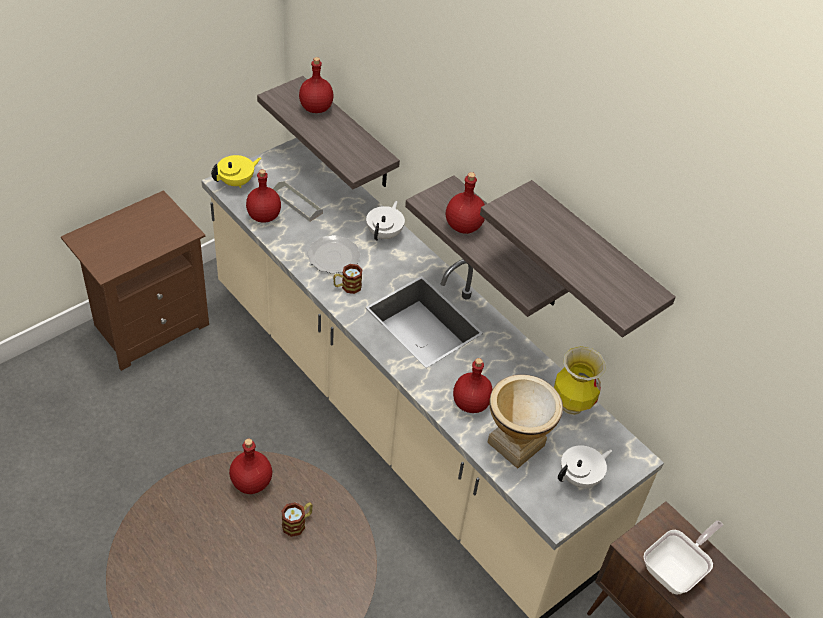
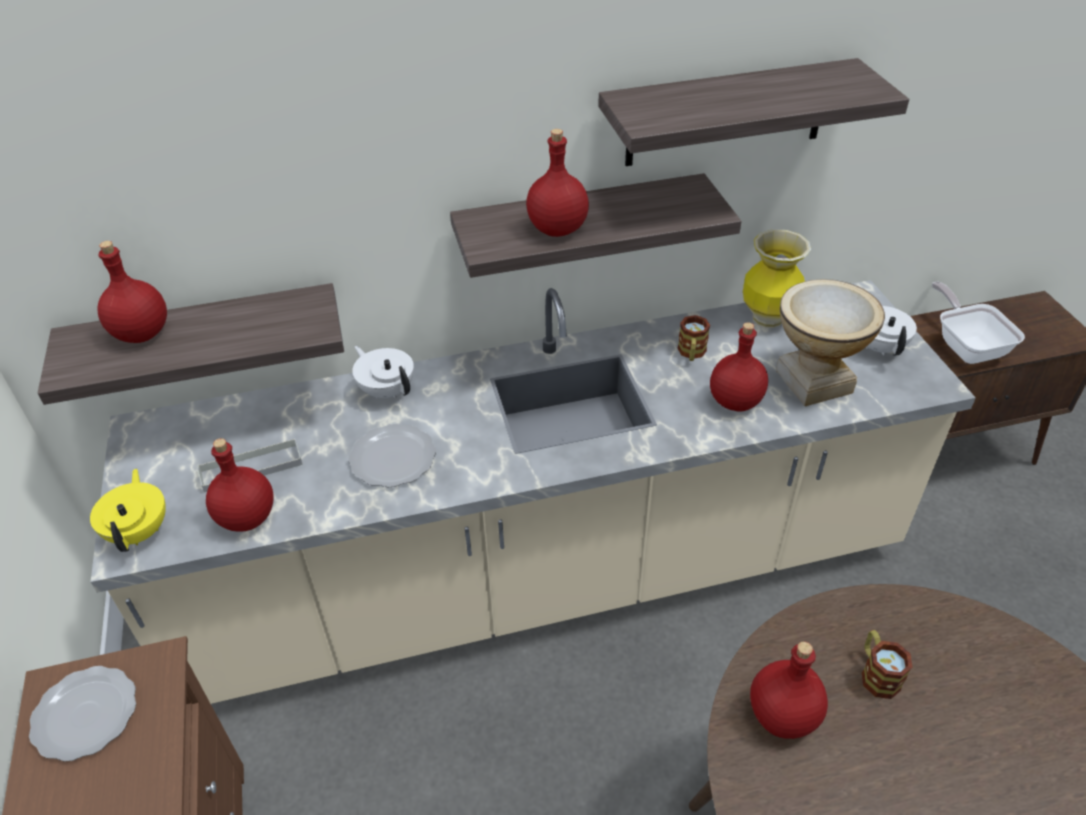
camera: 60 degrees left, 5 degrees down
(150, 220) = (84, 715): none -> plate
(347, 287) = (463, 461): mug -> mug (691, 353)

